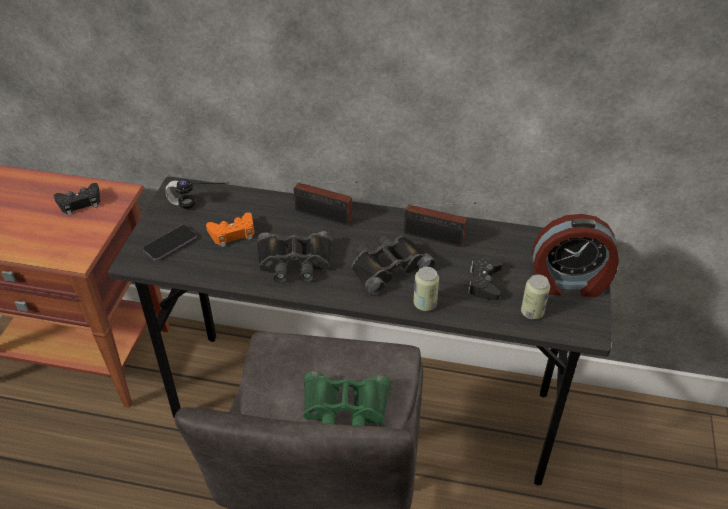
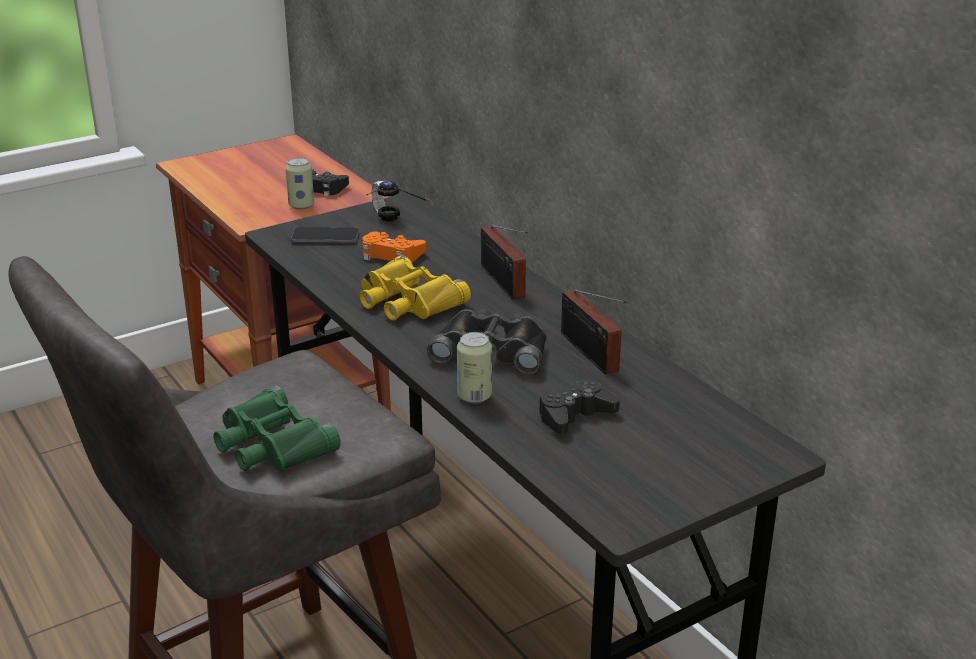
camera: 45 degrees right, 15 degrees down
(294, 262) = (407, 301): black binoculars -> yellow binoculars
(532, 312) = (583, 468): can -> can (301, 206)
(569, 283) = (682, 471): alarm clock -> none

